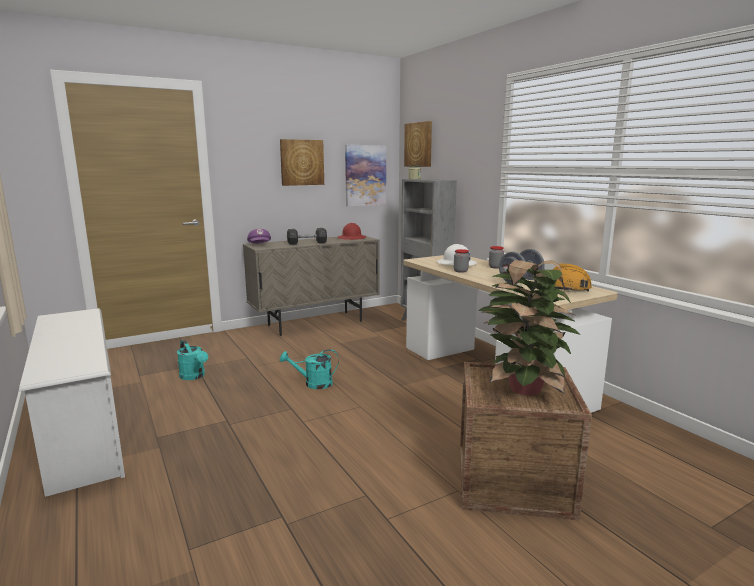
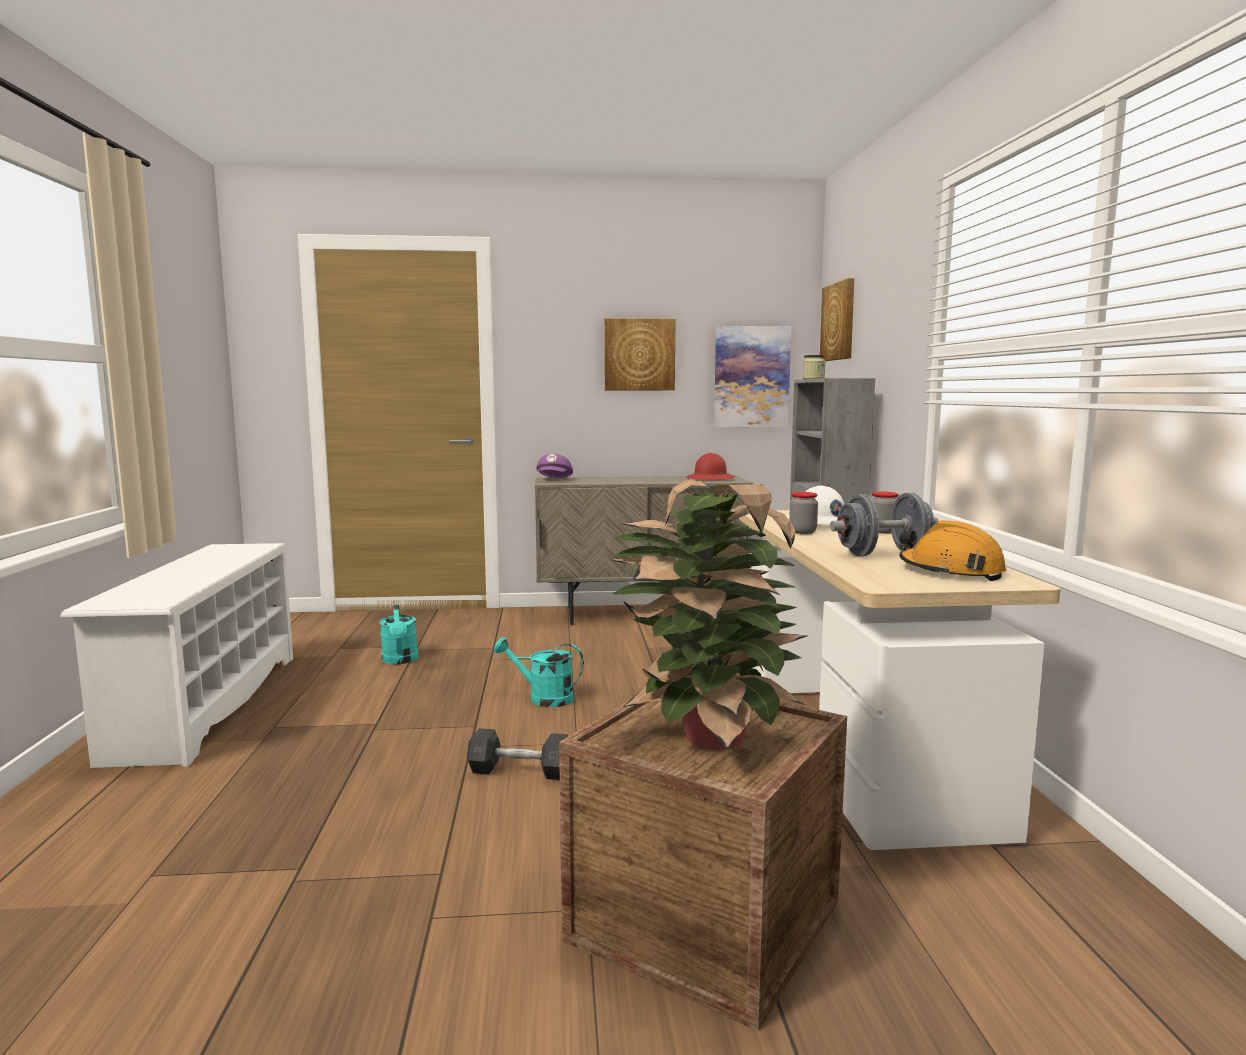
camera: 25 degrees right, 5 degrees down
(307, 243) = (627, 481): grey dumbbell -> grey dumbbell (520, 771)

